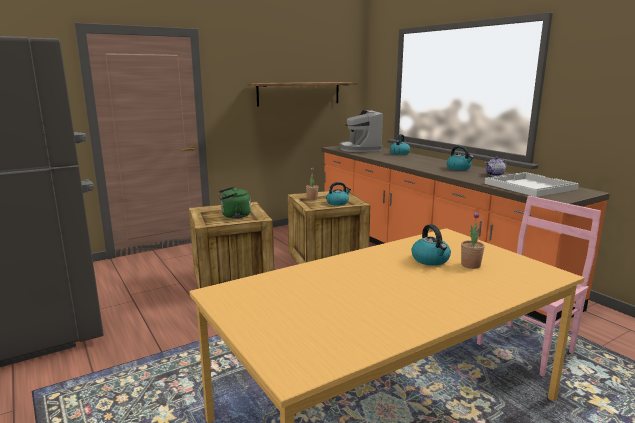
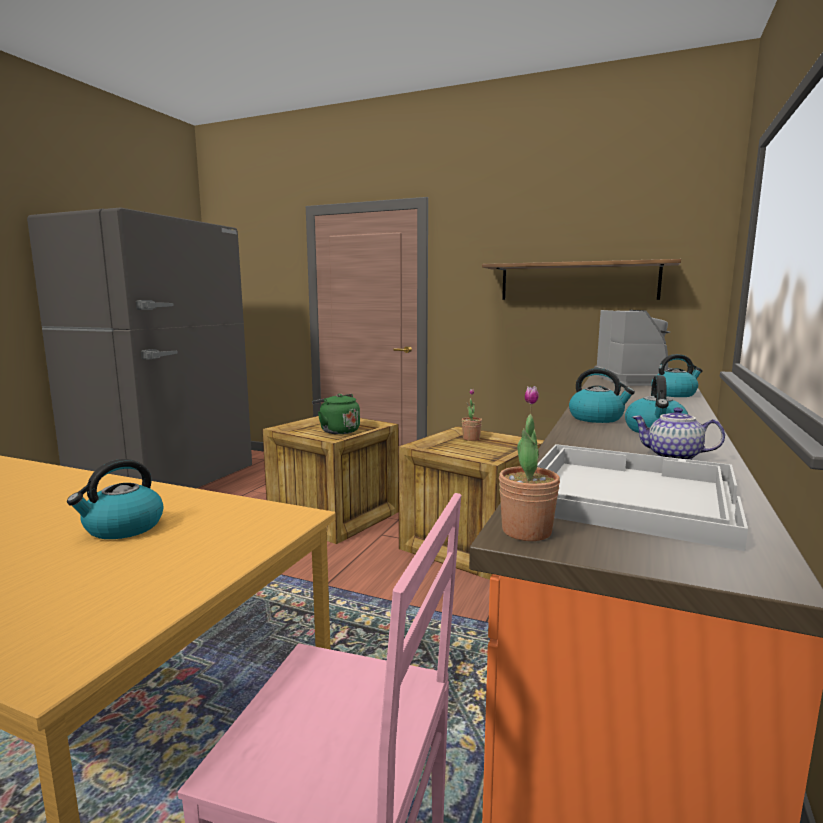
camera: 55 degrees right, 5 degrees down
(338, 203) = (481, 453): kettle -> kettle (597, 418)
(360, 149) = (638, 380): coffee machine -> coffee machine turned 135 degrees clockwise
(470, 265) = (103, 561): potted plant -> potted plant (526, 531)

